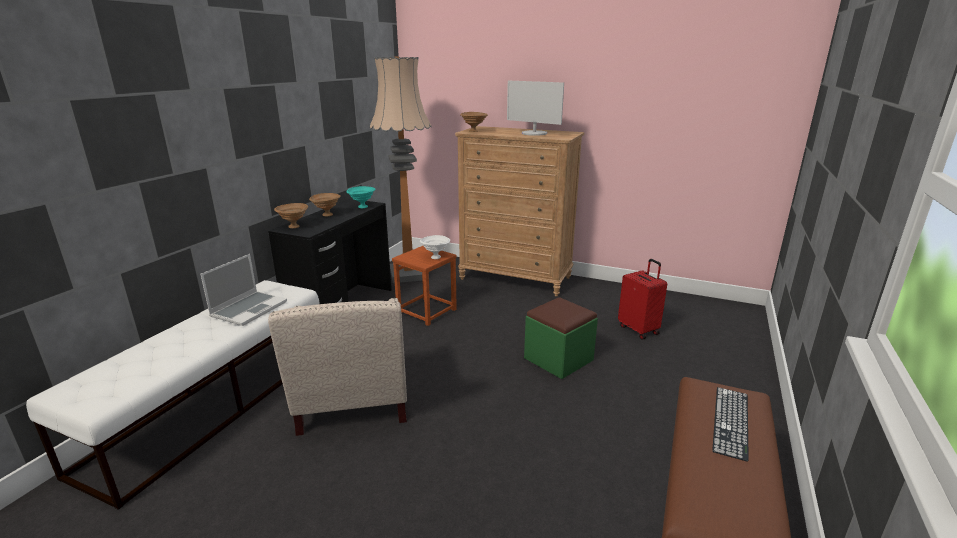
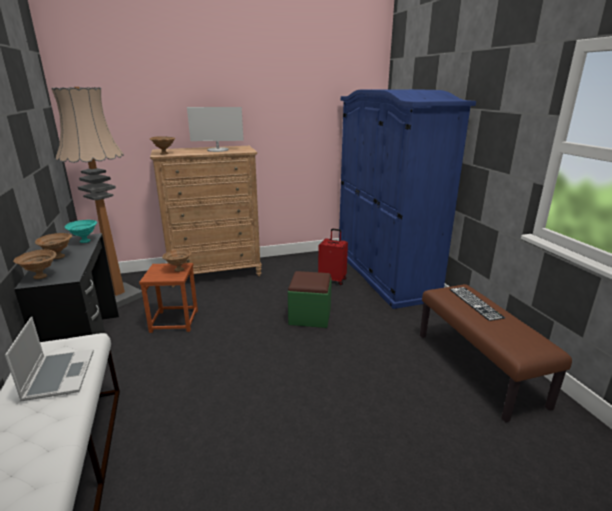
camera: 40 degrees left, 0 degrees up
(351, 407) = (205, 420): beige armchair -> none
(435, 257) = (178, 270): white bowl -> brown bowl
(727, 345) = (384, 272): none -> blue wardrobe

